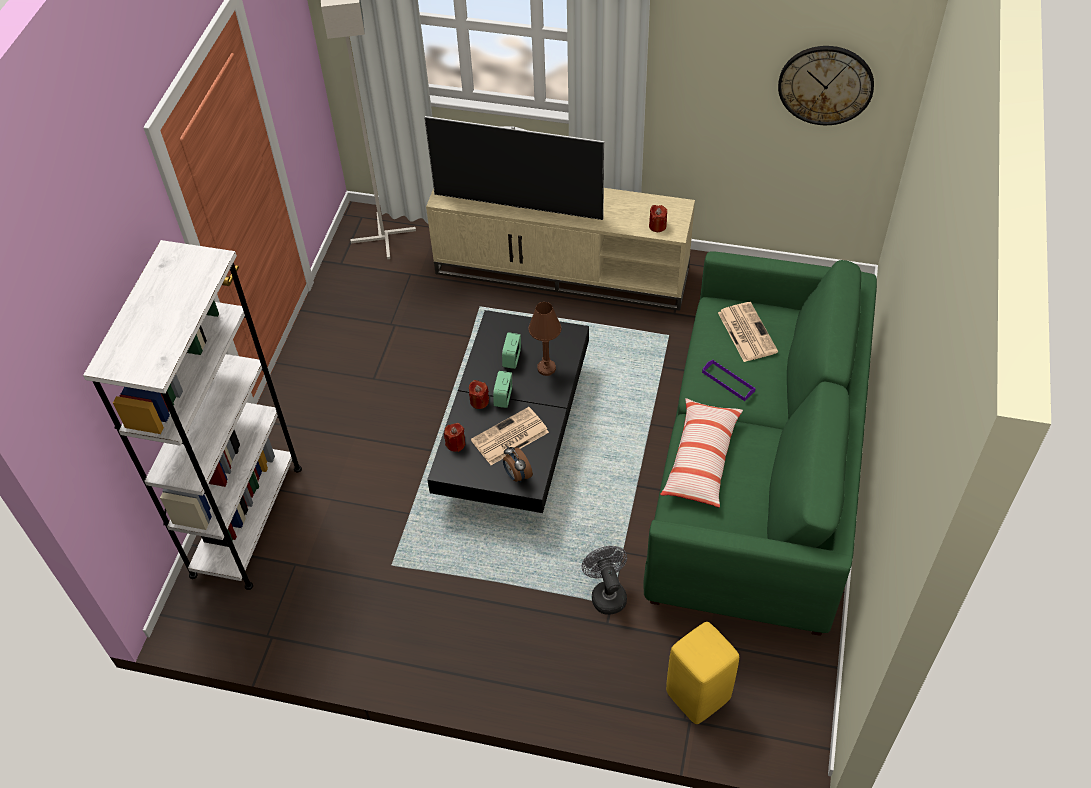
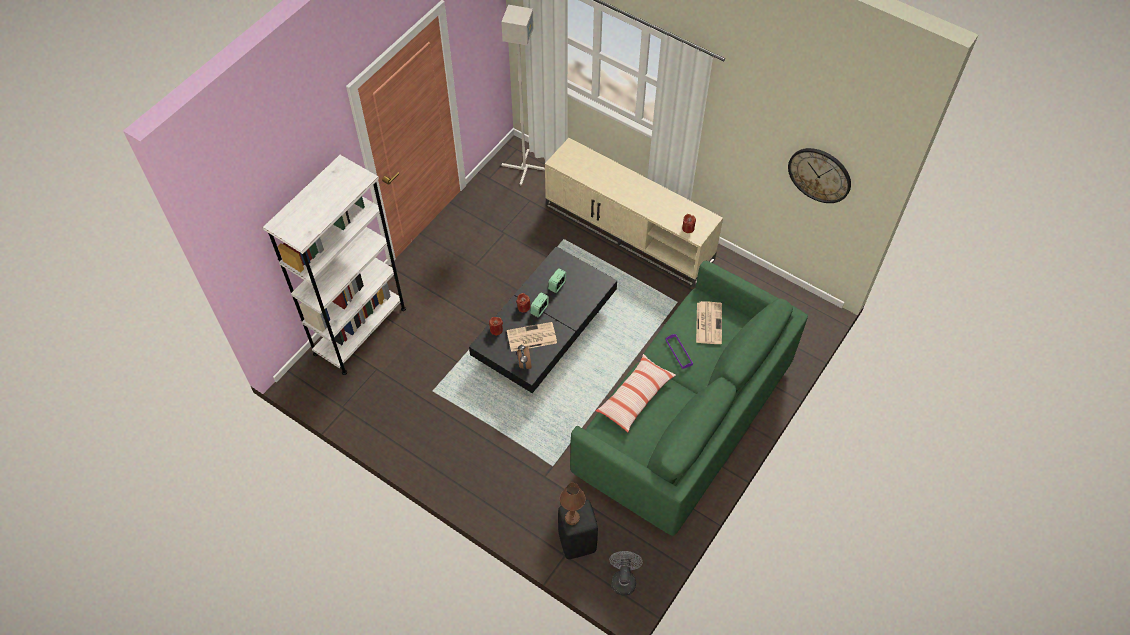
camera: 20 degrees right, 5 degrees up
(518, 206) = (603, 183): television -> none
(546, 368) = (576, 300): brown table lamp -> brown table lamp (572, 518)
(606, 593) = (553, 458): grey fan -> grey fan (623, 579)
(699, 696) = (578, 543): yellow stool -> black stool

